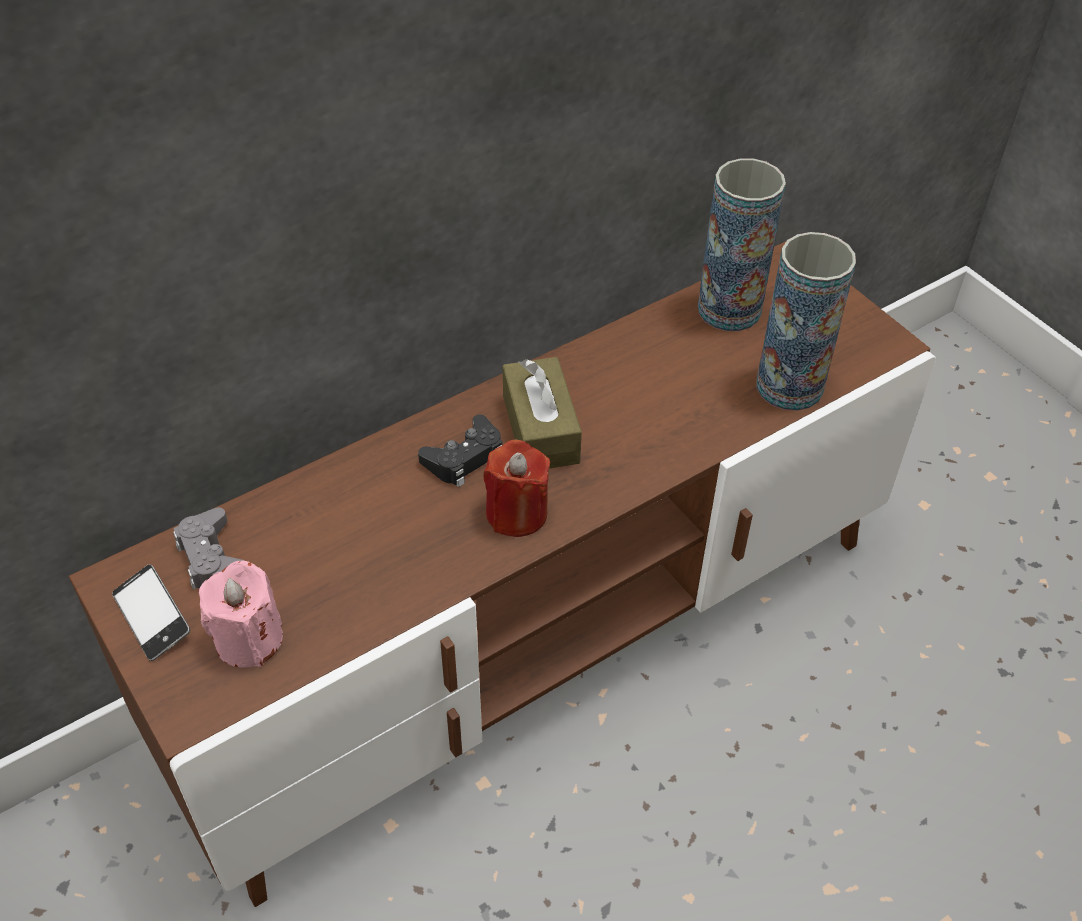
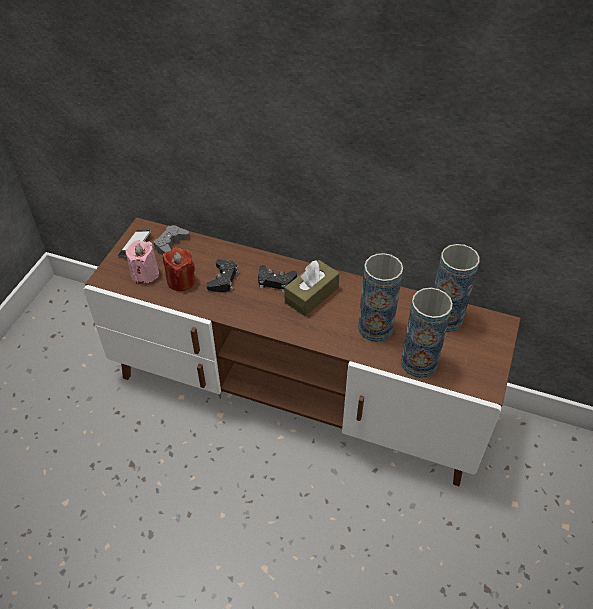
camera: 55 degrees right, 0 degrees up
(387, 526) = (223, 279): none -> black game controller
(516, 513) = (262, 311): red candle -> red candle (181, 281)
(680, 394) = (375, 328): none -> vase

